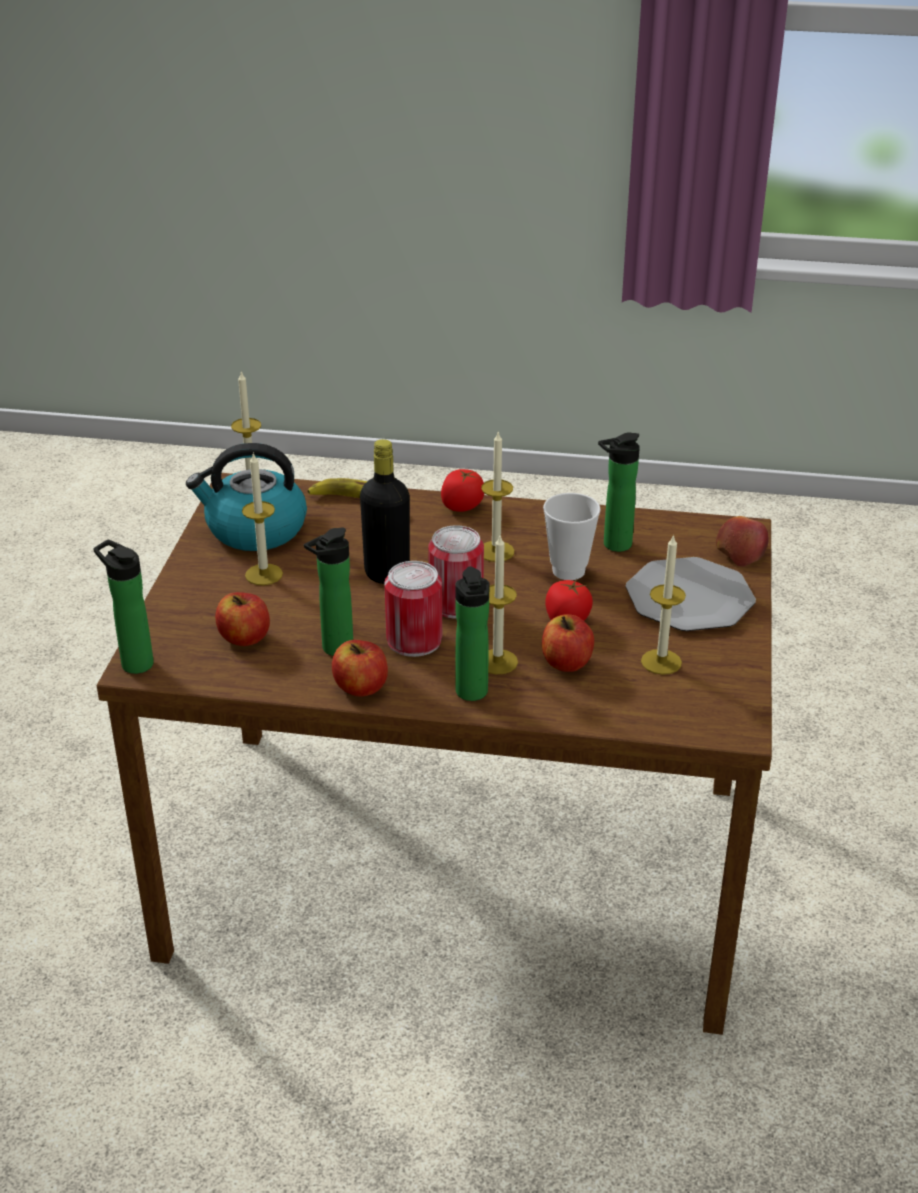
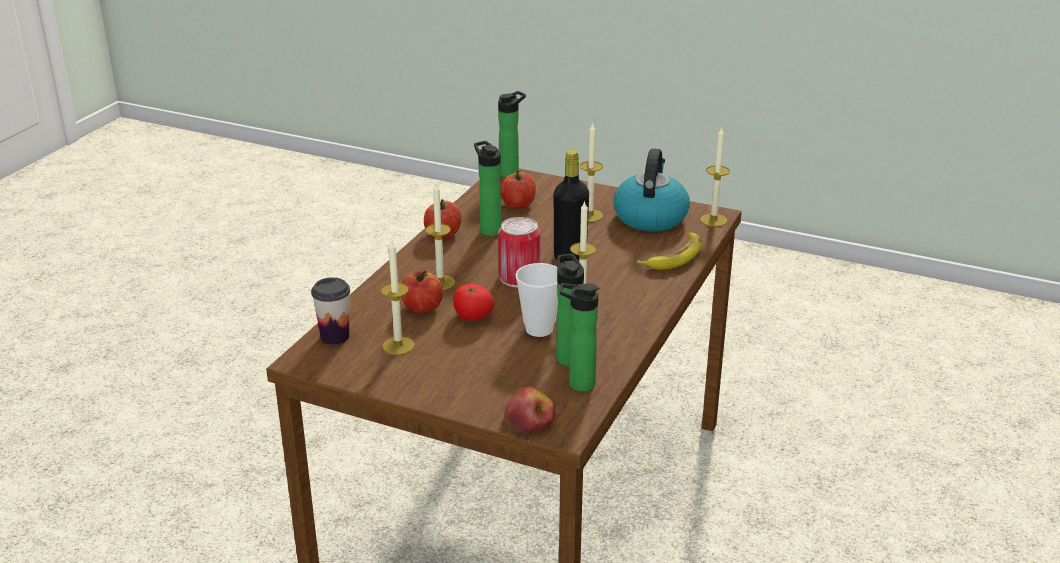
camera: 105 degrees right, 5 degrees down
(414, 640) = (483, 257): can -> none
(462, 506) = (657, 298): tomato -> none
(472, 694) = (410, 269): bottle -> bottle (577, 384)
(672, 716) = (335, 337): none -> cup
(689, 597) = (473, 377): plate -> none

